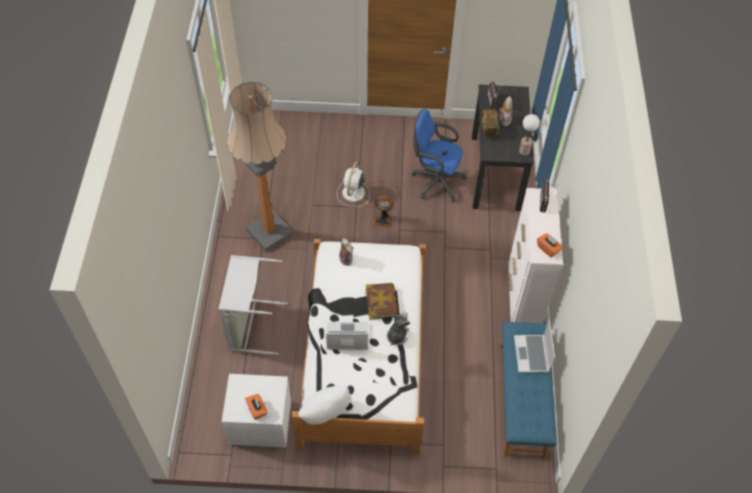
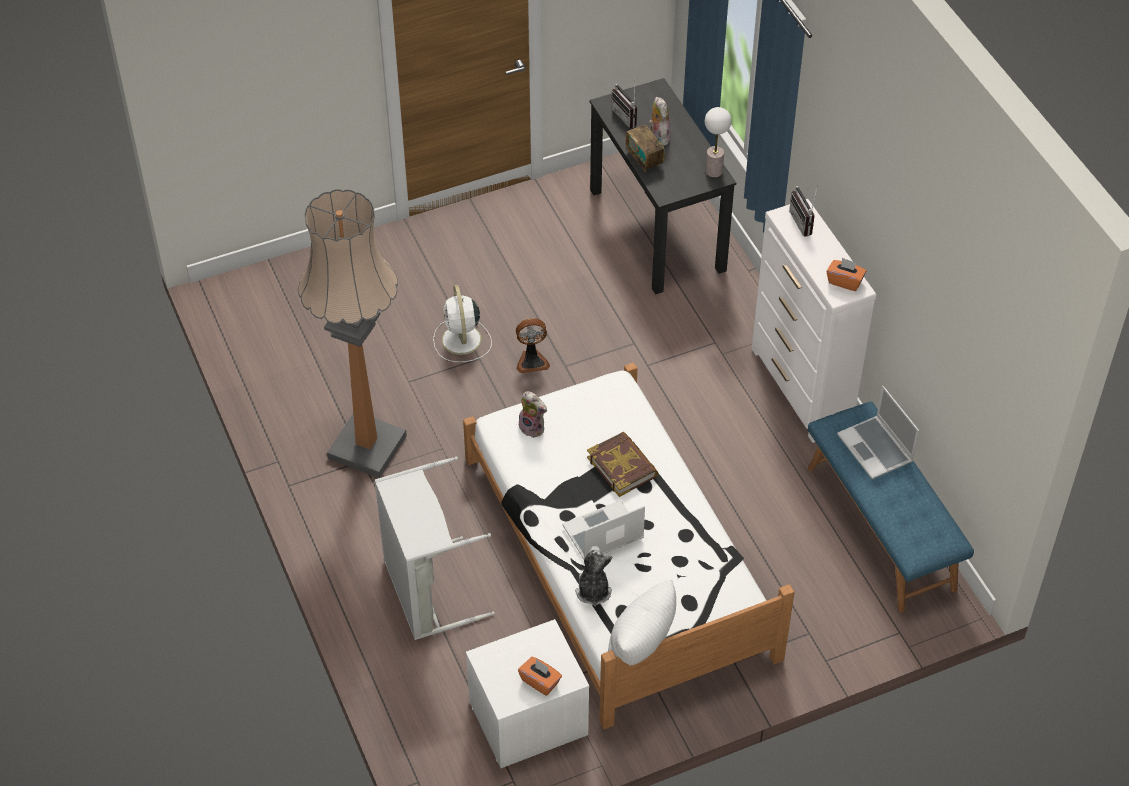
camera: 25 degrees left, 5 degrees down
(397, 335) = (673, 502): plush toy -> plush toy (593, 590)
(435, 181) = (576, 276): blue office chair -> none

